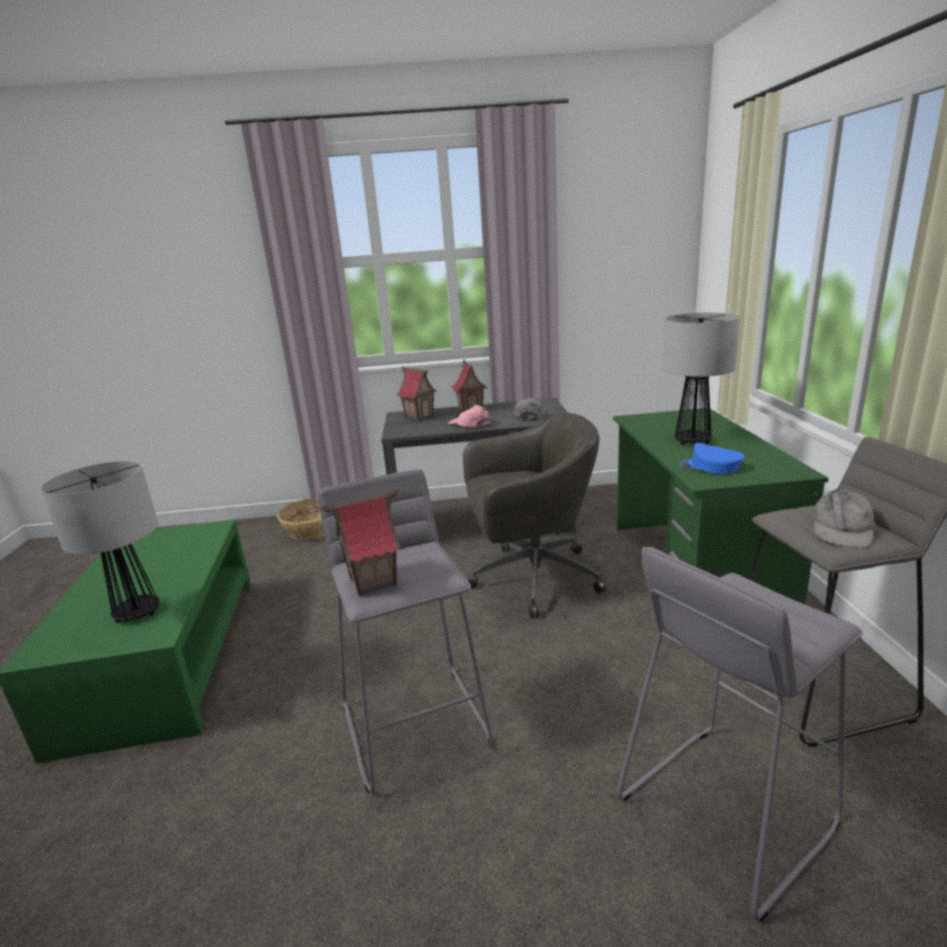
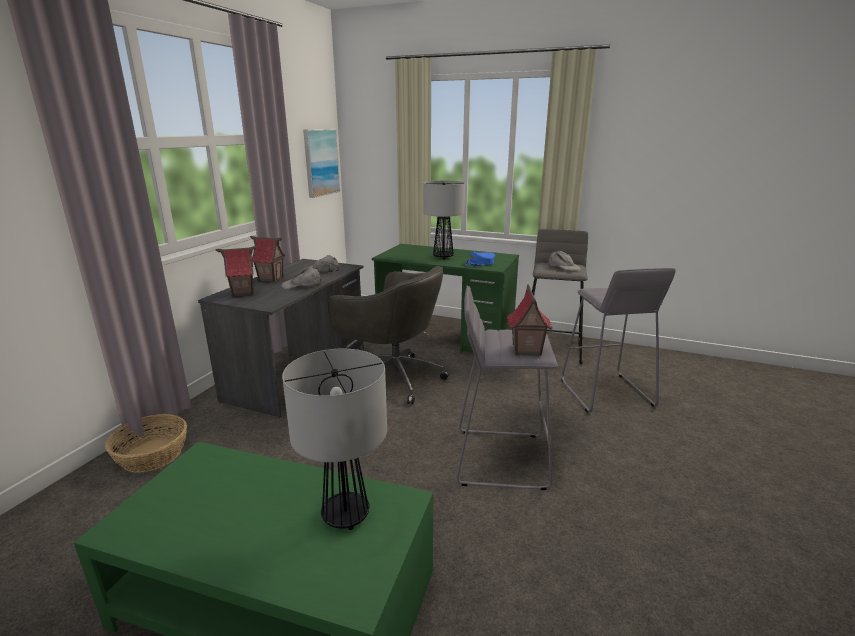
camera: 65 degrees left, 0 degrees up
(469, 423) = (302, 284): pink cap -> grey cap
(531, 578) = (393, 378): grey office chair -> grey office chair turned 105 degrees clockwise
(647, 275) = (321, 162): none -> picture

